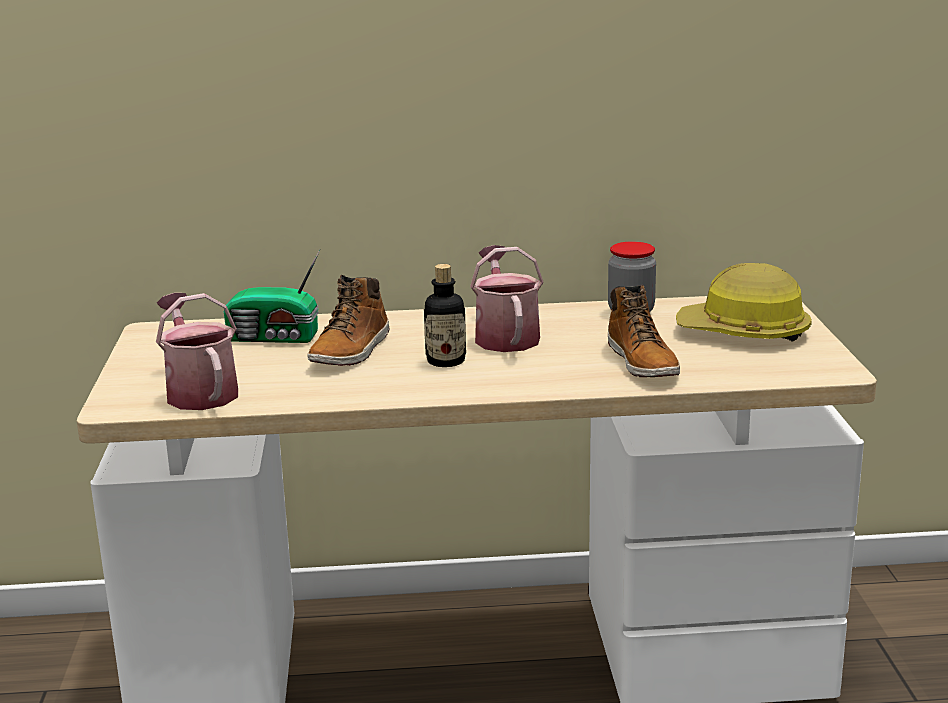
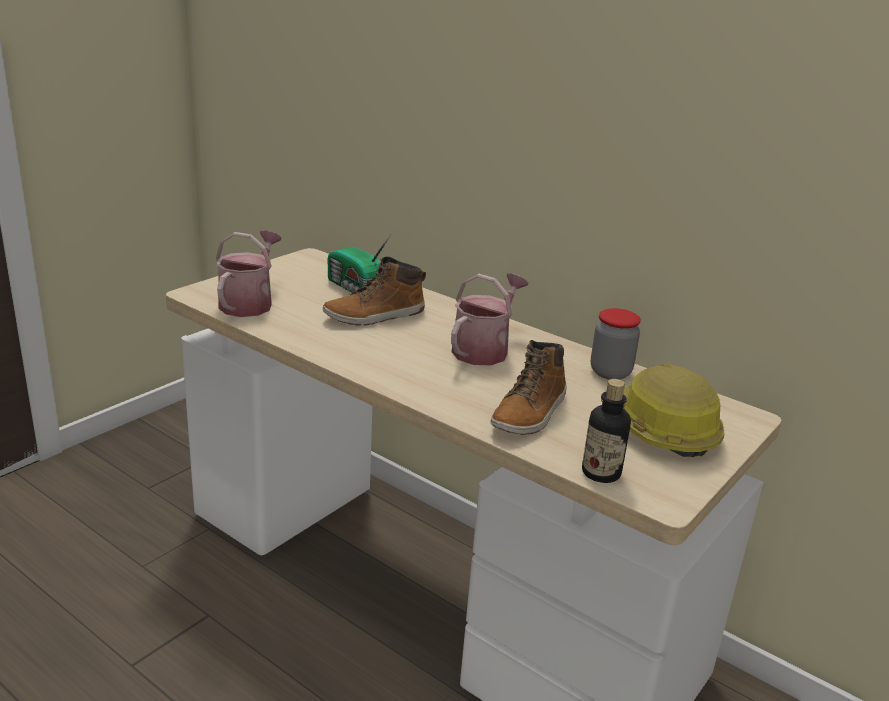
camera: 40 degrees right, 5 degrees up
(446, 361) = (410, 348): bottle -> bottle (601, 473)

